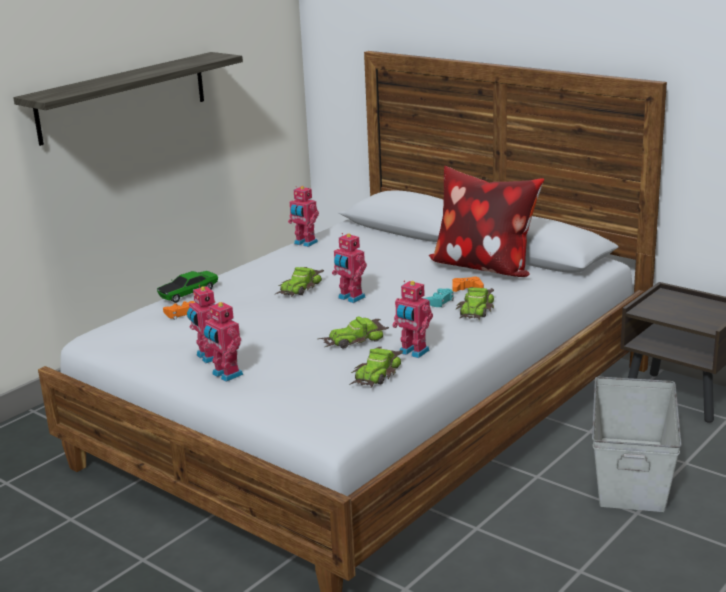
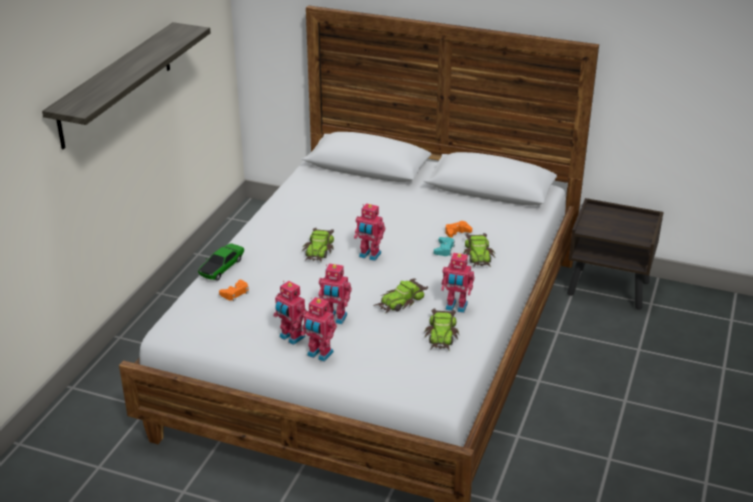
camera: 20 degrees left, 10 degrees up
(305, 243) = (287, 195): toy robot -> toy robot (335, 318)
(483, 267) = (456, 206): pillow -> none
(632, 472) = (605, 364): grey storage box -> none

